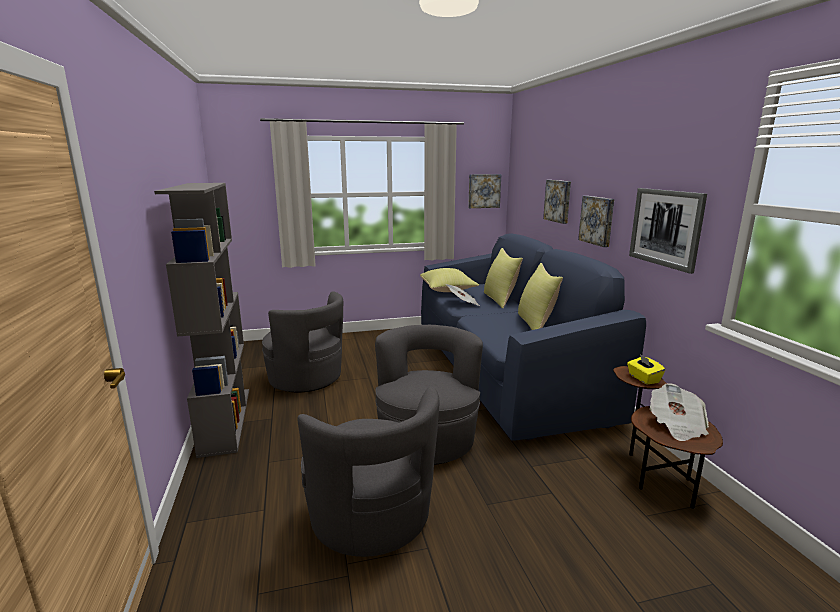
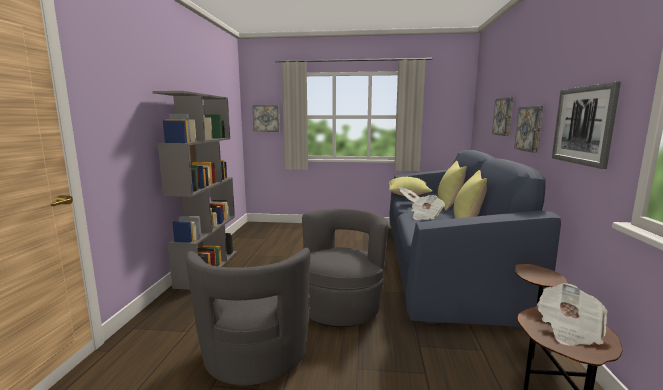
camera: 20 degrees right, 5 degrees down
(307, 379) = (280, 250): grey armchair -> none
(484, 191) = (450, 115): picture -> picture (266, 118)
(489, 319) = (425, 216): none -> newspaper
(643, 378) = (543, 277): yellow tissue box -> none

